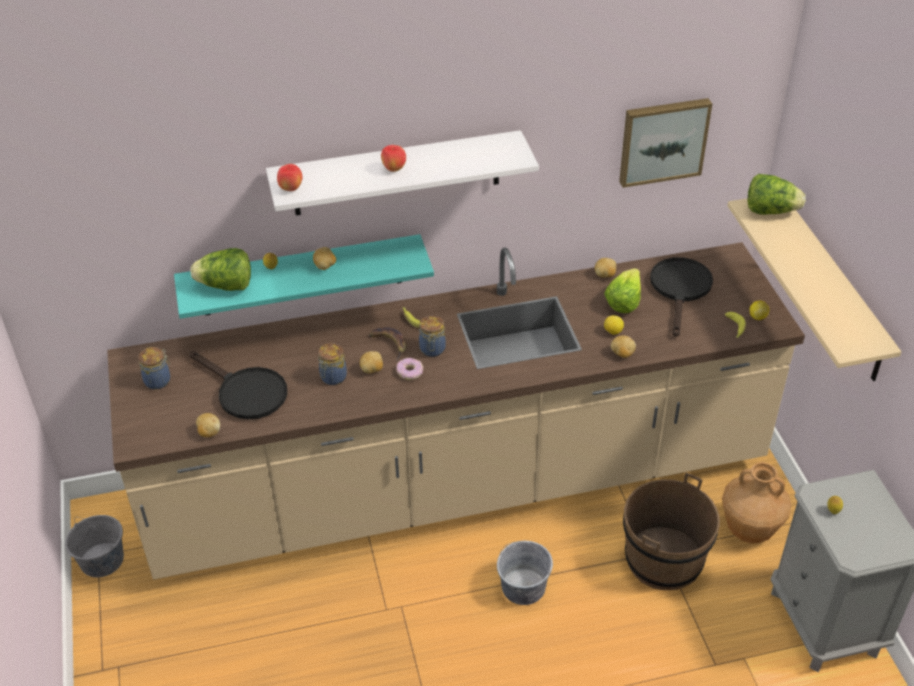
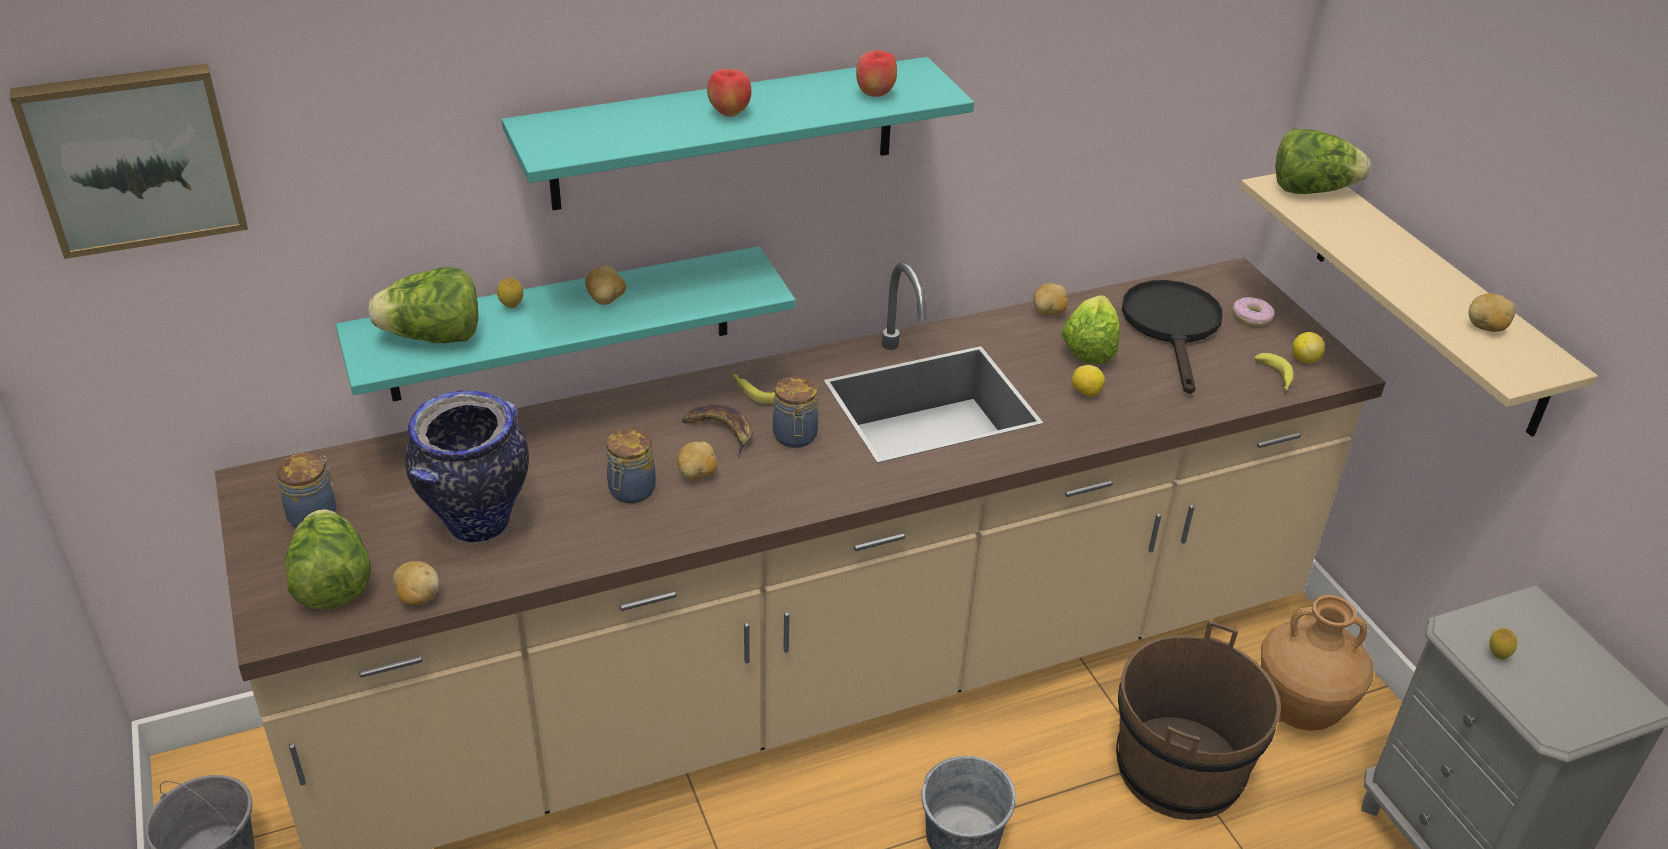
camera: 10 degrees left, 5 degrees down
(164, 421) = (332, 584): none -> lettuce
(245, 392) = (477, 525): black frying pan -> vase
(291, 189) = (552, 146): apple -> apple (875, 94)
(397, 173) = (725, 133): white shelf -> turquoise shelf
(410, 372) = (764, 474): donut -> donut (1252, 317)
(622, 354) = (1110, 425): potato -> potato (1486, 328)
(662, 140) = (1141, 81): picture -> picture (134, 157)

